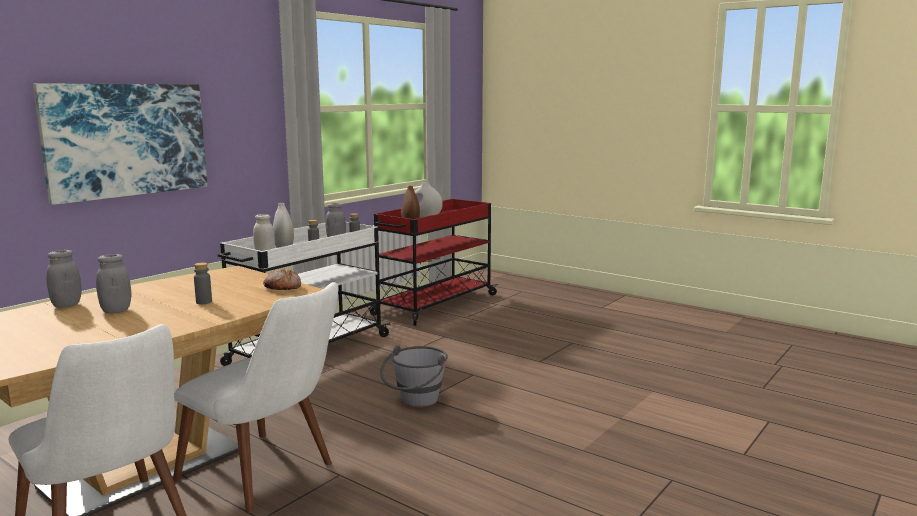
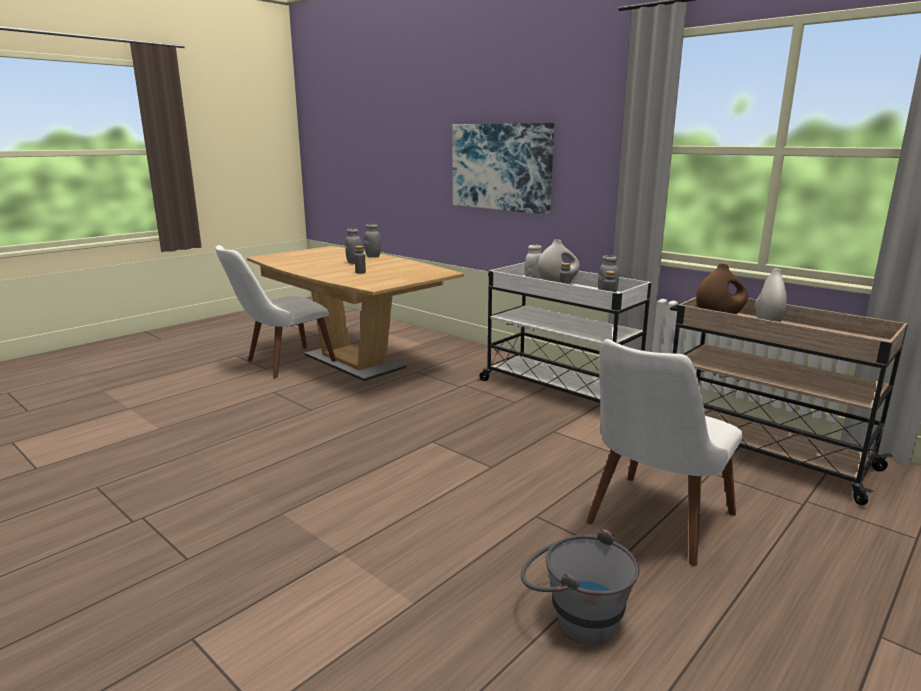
camera: 95 degrees right, 5 degrees up
(269, 475) = (324, 390): white chair -> white chair (652, 526)
(283, 287) = (387, 283): bread -> none
(415, 402) = (424, 435): grey bucket -> grey bucket (574, 618)
(434, 305) = (760, 453): red cart -> beige cart

